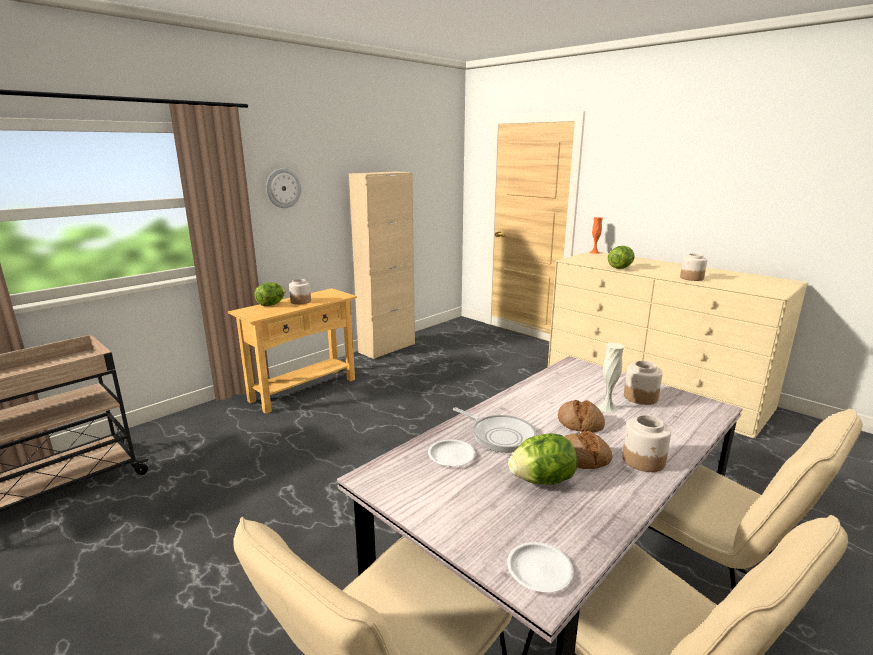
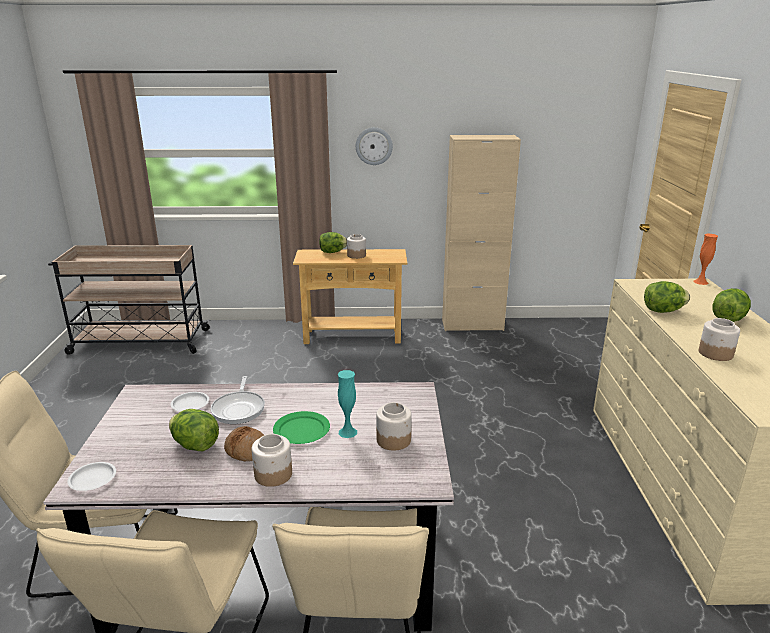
camera: 45 degrees right, 5 degrees up
(580, 423) = (302, 430): bread -> green plate
(607, 408) = (347, 432): white vase -> turquoise vase
(651, 264) = (728, 319): none -> lettuce

